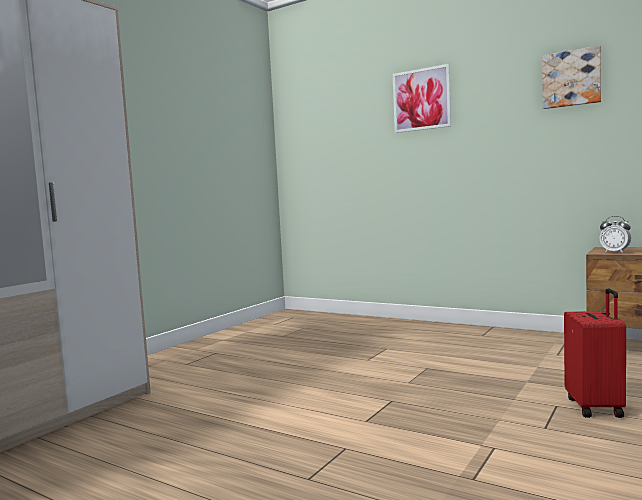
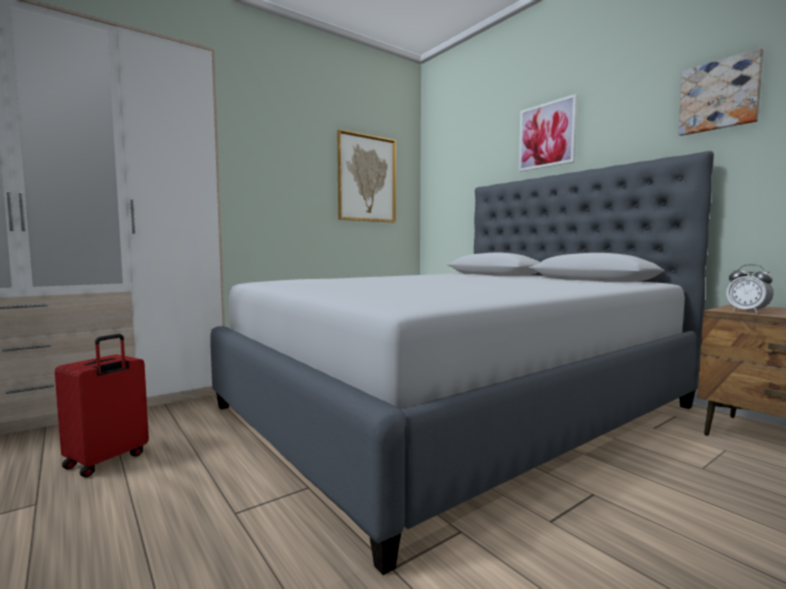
camera: 20 degrees right, 0 degrees up
(227, 138) = (367, 178): none -> picture
(395, 365) = (456, 407): none -> grey bed
(595, 407) = (646, 509): red suitcase -> red suitcase (107, 461)

